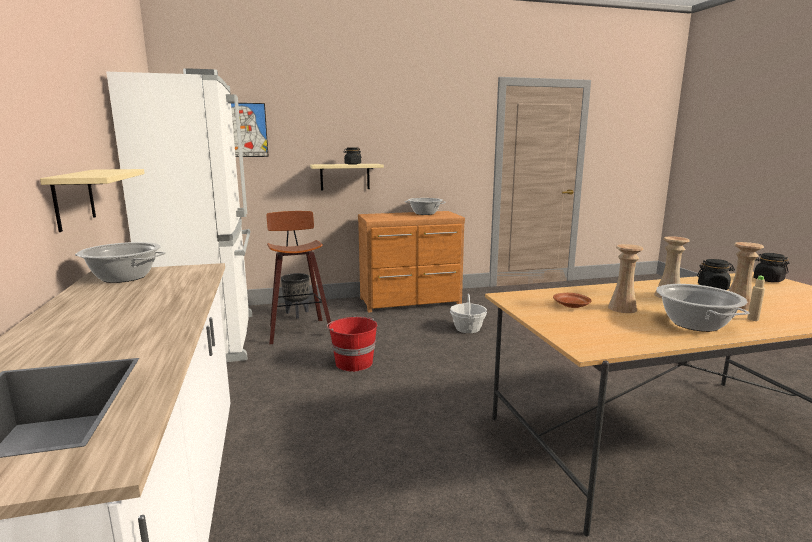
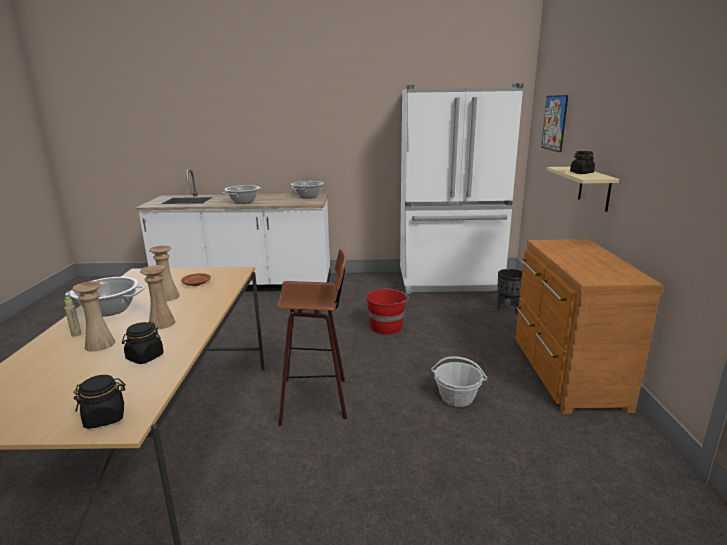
camera: 105 degrees right, 5 degrees up
(73, 198) = (330, 159): beige shelf -> none
(298, 330) = (464, 309): stool -> stool (317, 398)
(424, 213) = (610, 267): cooking pot -> cooking pot (243, 202)

